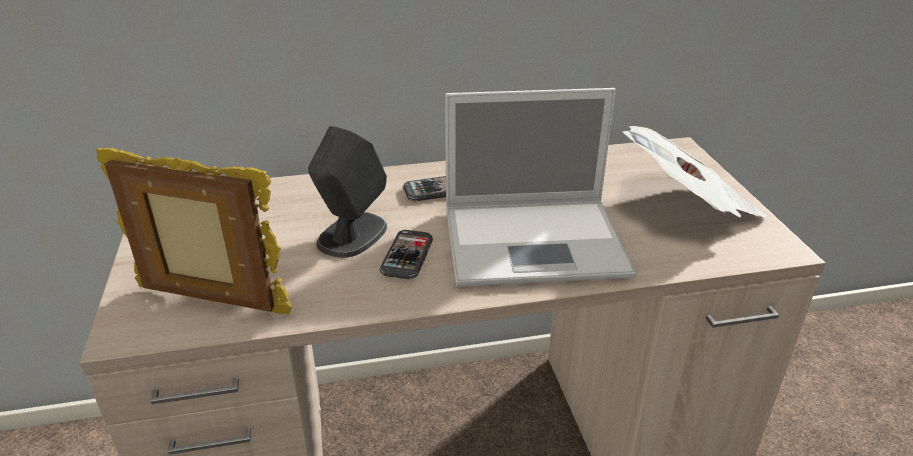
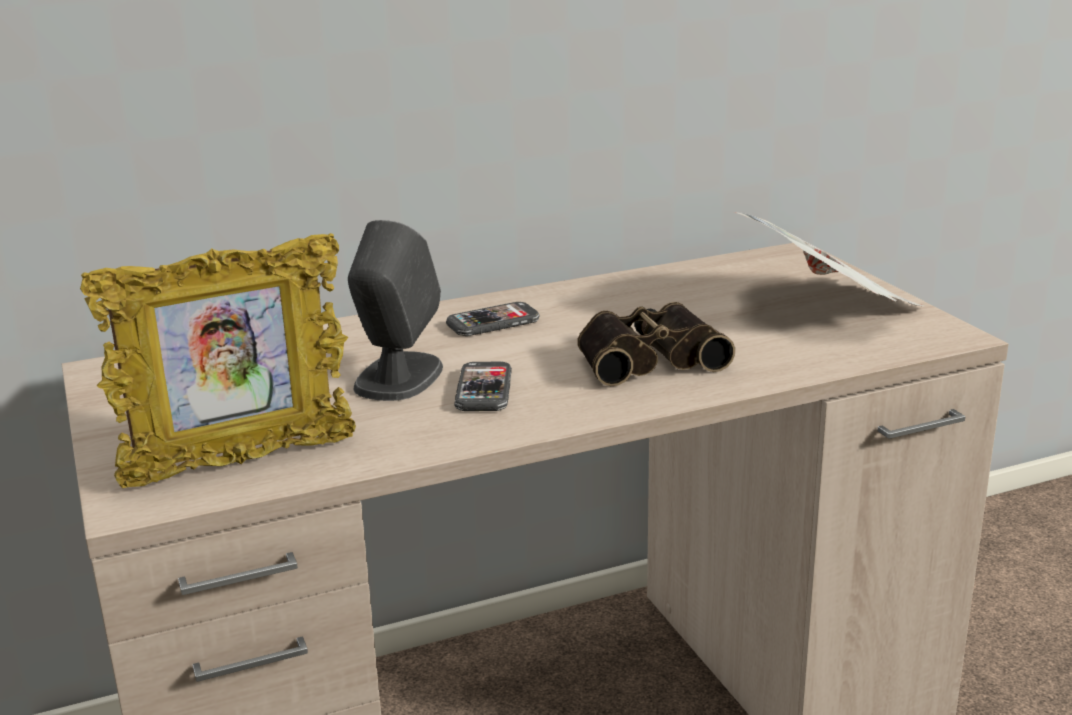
camera: 10 degrees left, 10 degrees down
(212, 304) = (240, 462): picture frame -> picture frame turned 150 degrees clockwise
(537, 241) = (648, 358): laptop -> binoculars

